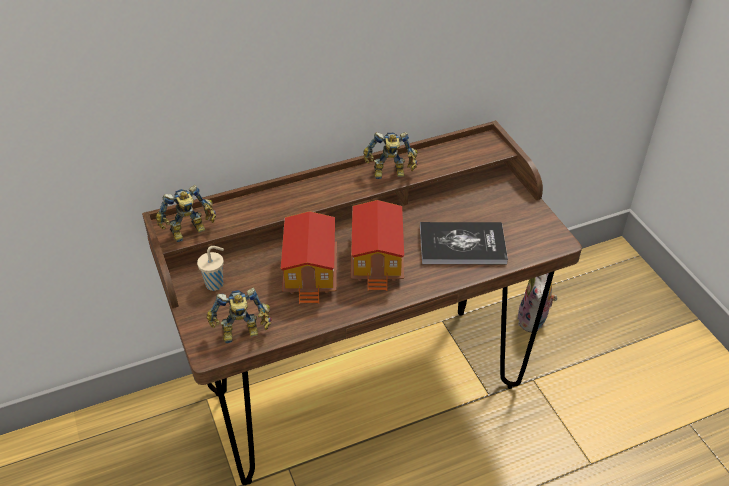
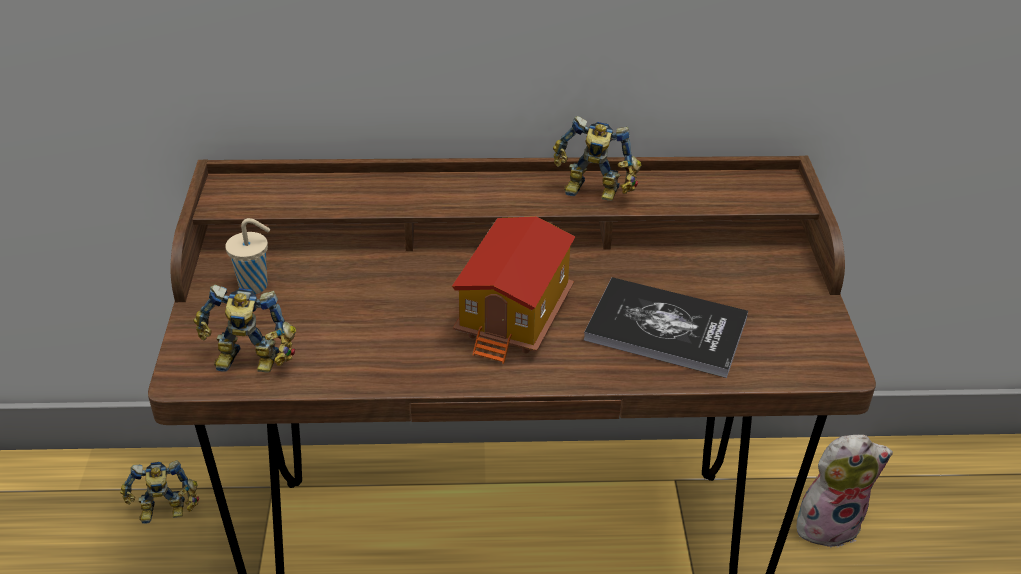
camera: 20 degrees right, 5 degrees down
(190, 232) = (248, 200): toy robot -> toy robot (164, 513)
(312, 273) = (404, 308): toy house -> none
(534, 320) = (828, 523): plush toy -> plush toy turned 135 degrees counterclockwise

